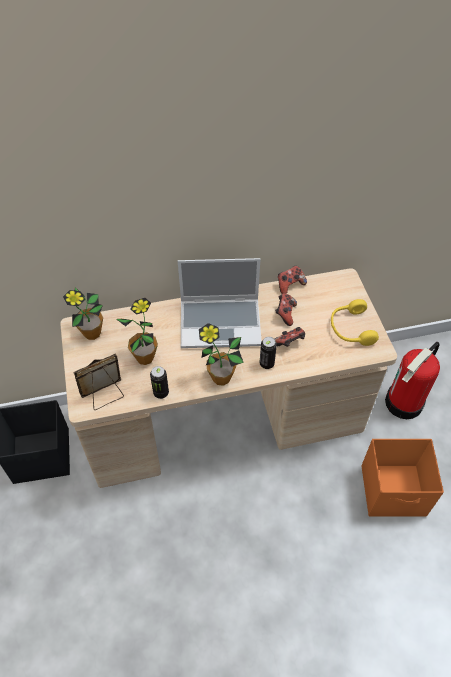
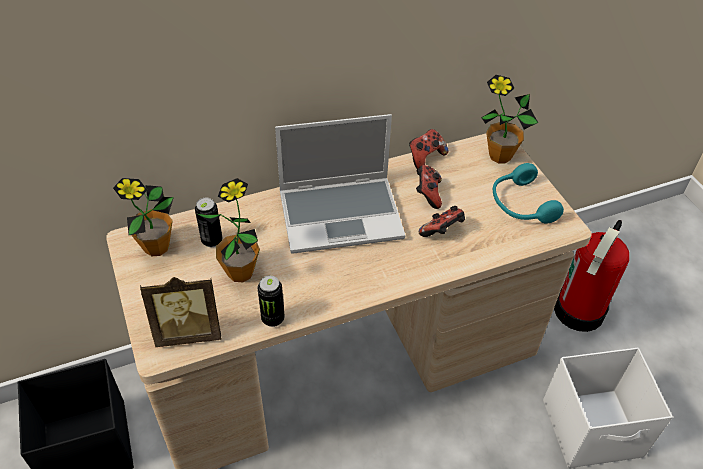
camera: 10 degrees left, 5 degrees down
(105, 396) = (189, 332): picture frame -> picture frame turned 150 degrees counterclockwise
(221, 378) = (356, 288): potted plant -> potted plant (500, 156)
(266, 364) = (417, 262): can -> can (212, 240)
(350, 329) = (520, 204): yellow headphones -> turquoise headphones
(394, 491) = (593, 429): orange storage box -> white storage box

